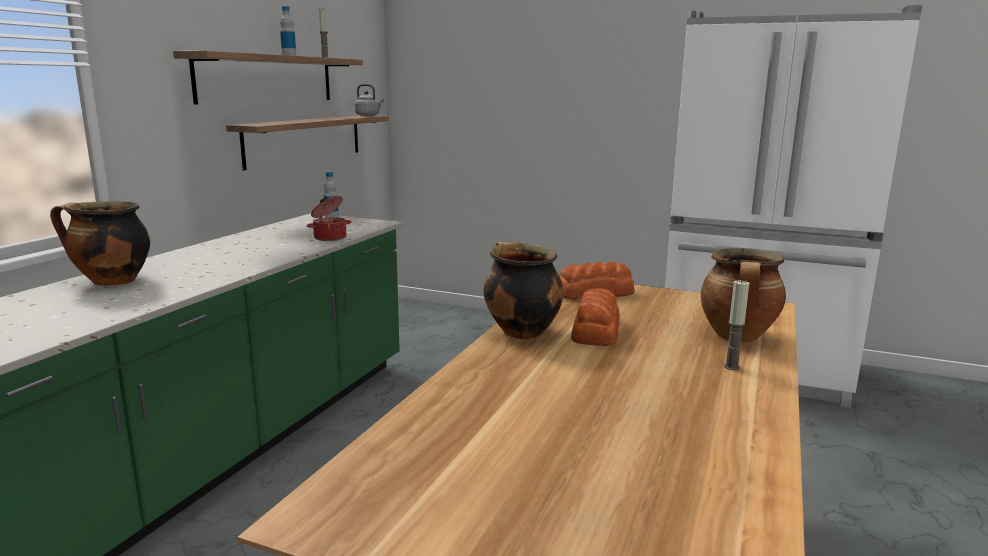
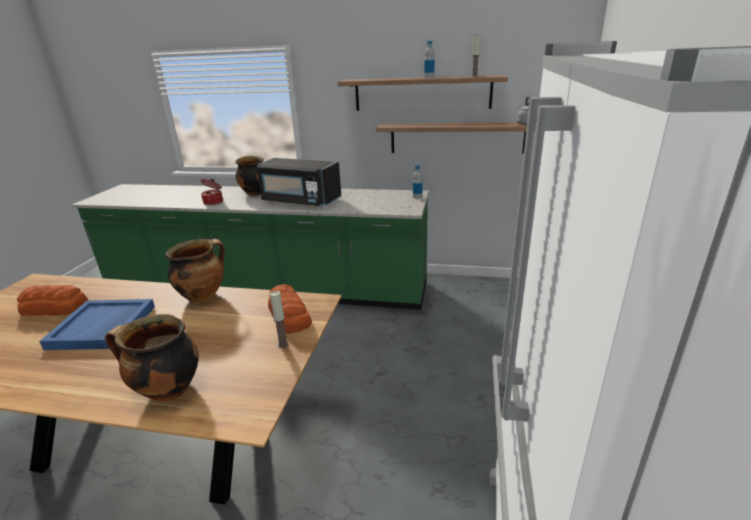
camera: 80 degrees right, 10 degrees up
(237, 258) = (300, 201): none -> black microwave
(329, 237) = (356, 208): cooking pot -> cooking pot (214, 202)
(594, 388) = (103, 327): none -> blue tray
(596, 330) = (201, 322): bread -> bread (55, 308)
(731, 367) = (107, 383): candle -> candle (283, 345)

